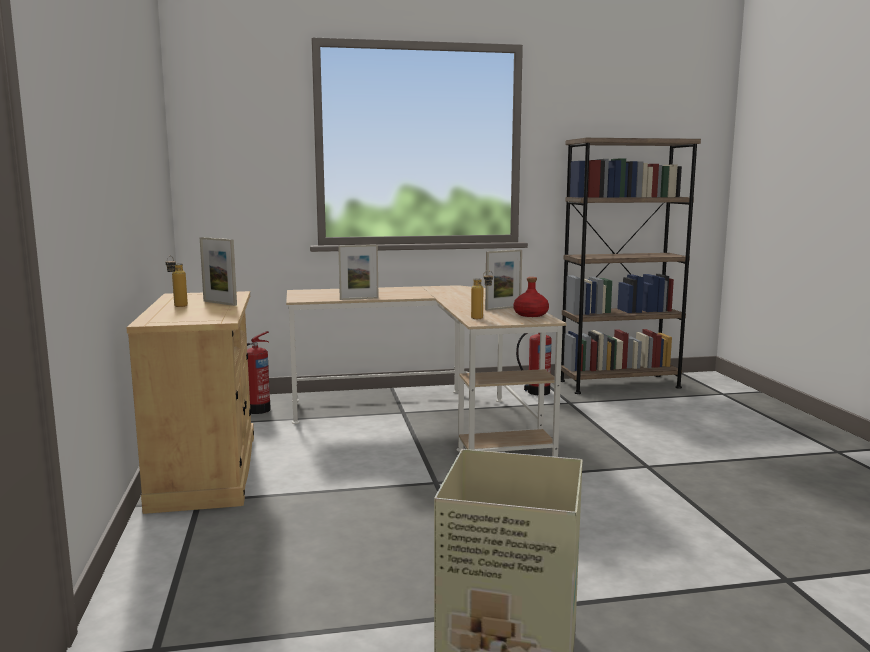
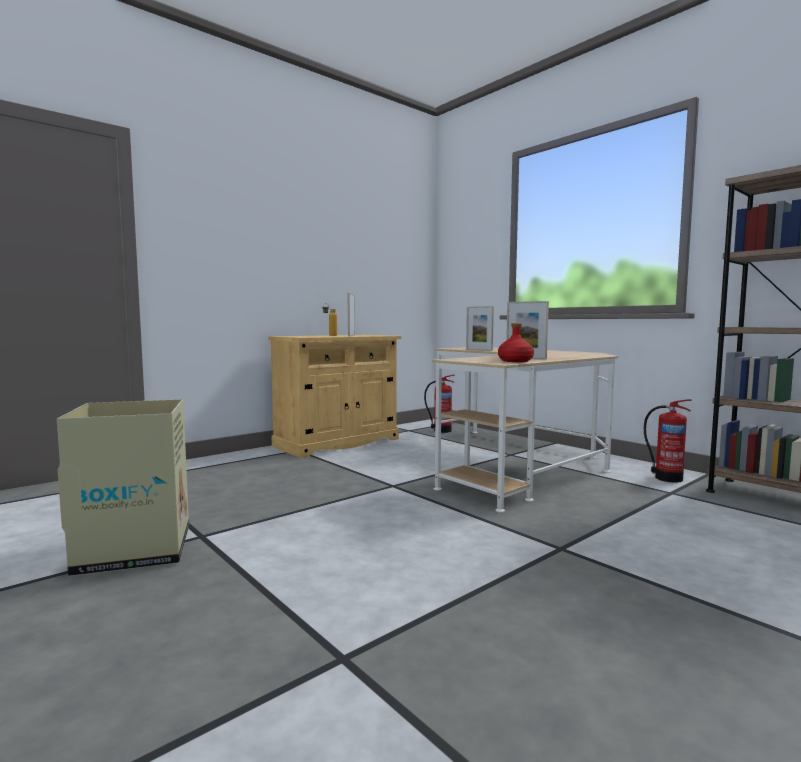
camera: 60 degrees right, 5 degrees down
(481, 318) = (468, 359): bottle -> none

